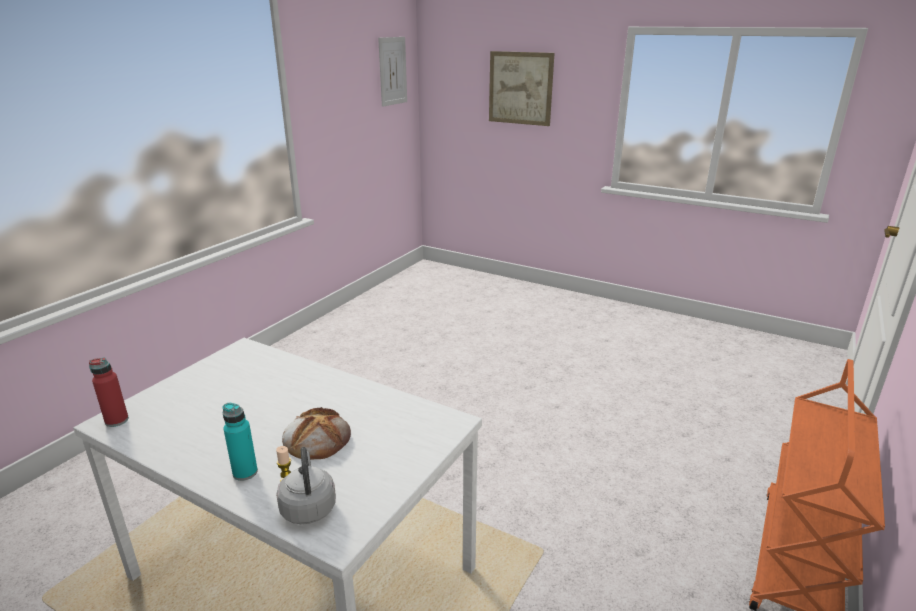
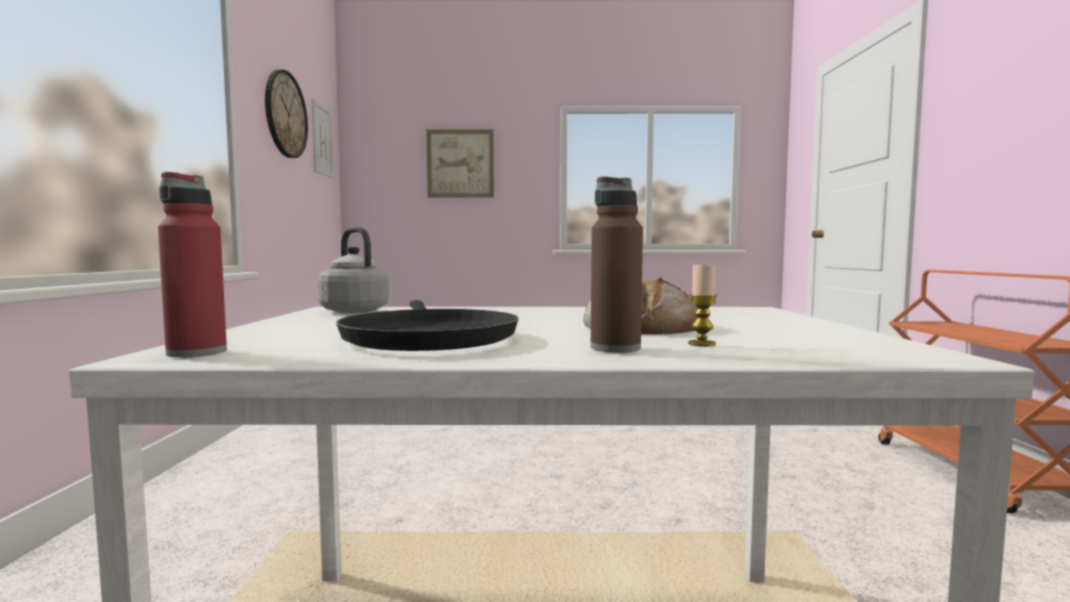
camera: 30 degrees left, 20 degrees down
(207, 426) = (428, 337): none -> black frying pan
(245, 472) = (615, 348): turquoise bottle -> brown bottle
(308, 507) = (803, 350): grey kettle -> grey kettle (352, 311)
(345, 71) = (285, 114): none -> wall clock

